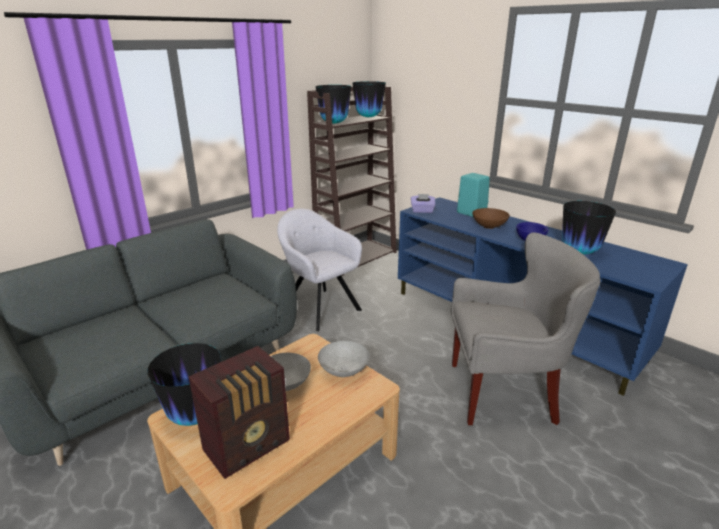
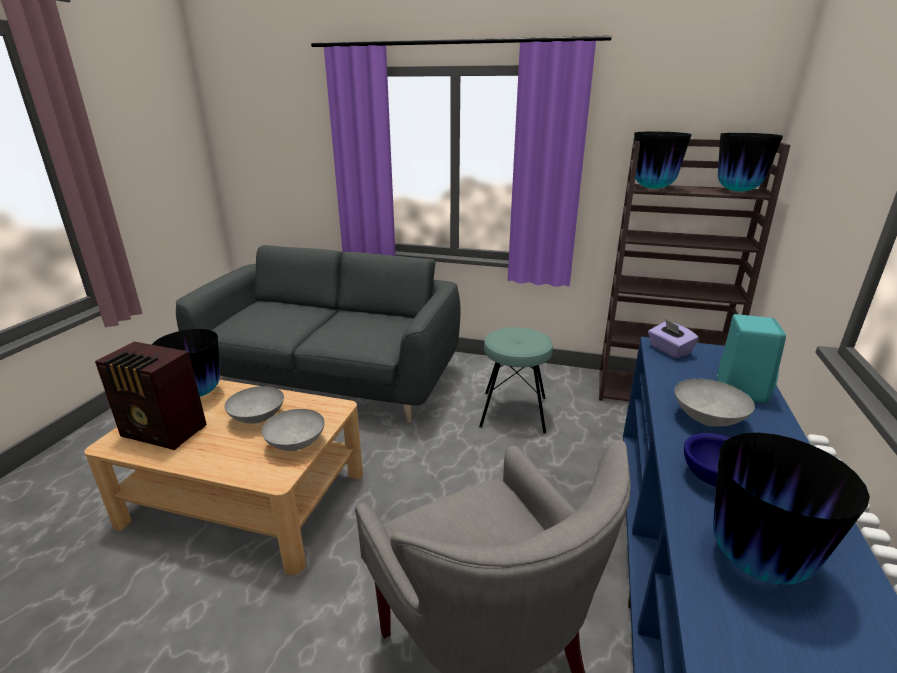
camera: 60 degrees right, 0 degrees up
(319, 307) = (513, 412): grey armchair -> turquoise stool
(489, 227) = (707, 420): brown bowl -> grey bowl

